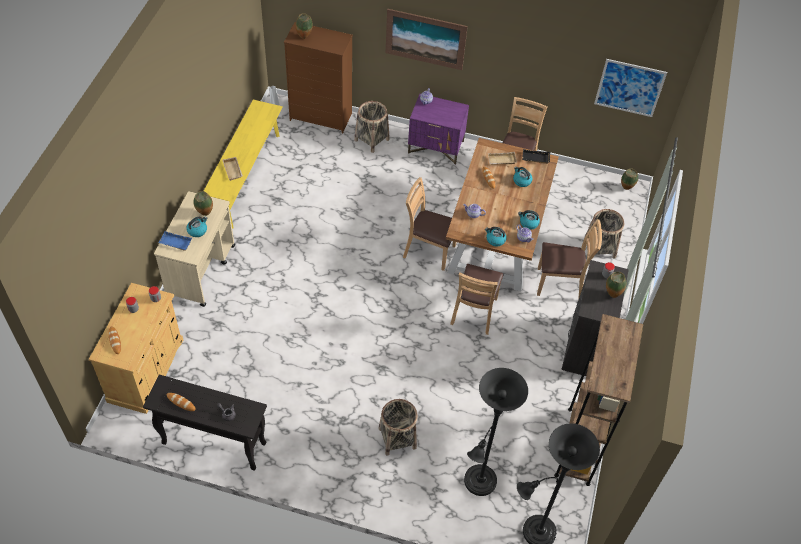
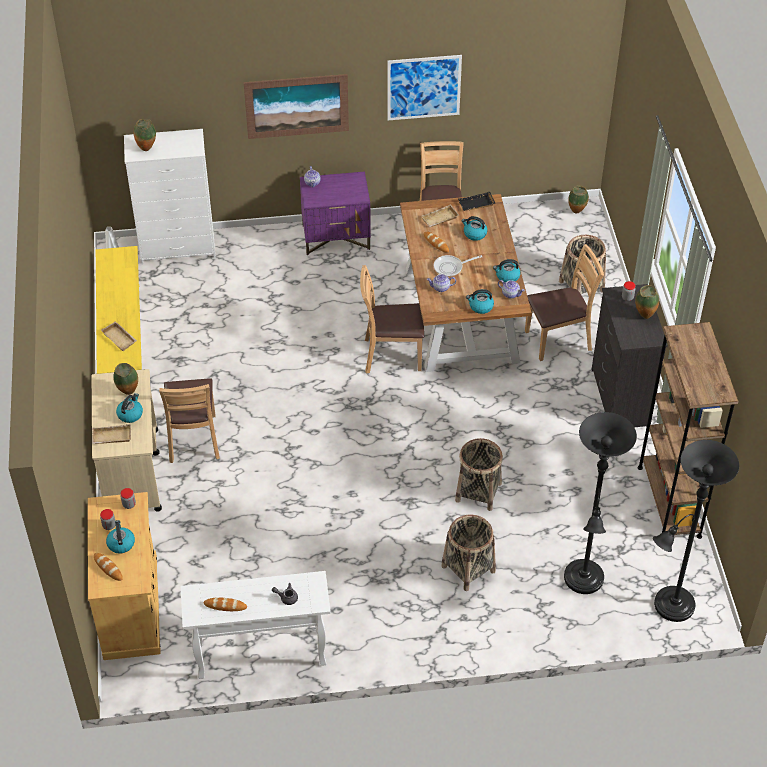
camera: 20 degrees left, 5 degrees down
(134, 326) = (121, 543): none -> kettle
(175, 243) = (111, 438): blue tray -> beige tray
(213, 443) = (260, 655): black console table -> white console table
(321, 117) = (178, 247): brown dresser -> white dresser
(371, 140) = (255, 254): basket -> basket (478, 492)
(474, 312) = (480, 403): brown chair -> brown chair (193, 439)
(489, 201) = (450, 267): none -> frying pan
(629, 88) = (553, 89): picture -> picture (424, 87)

